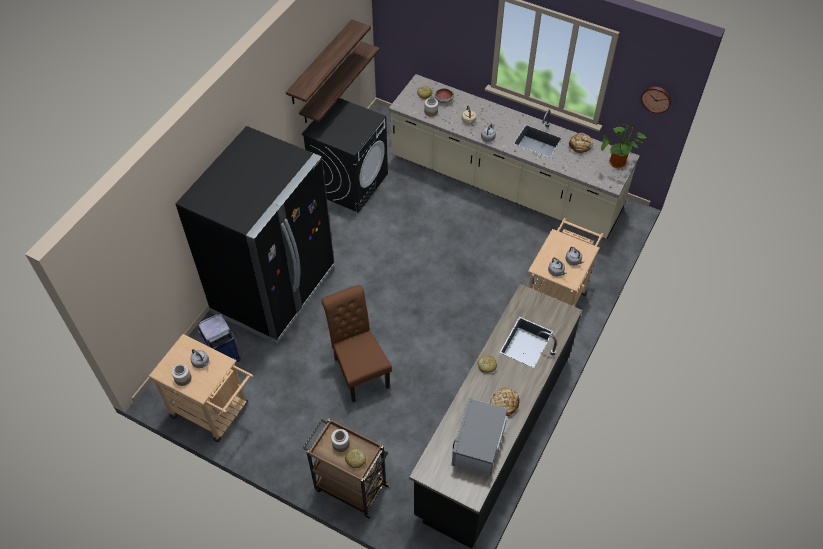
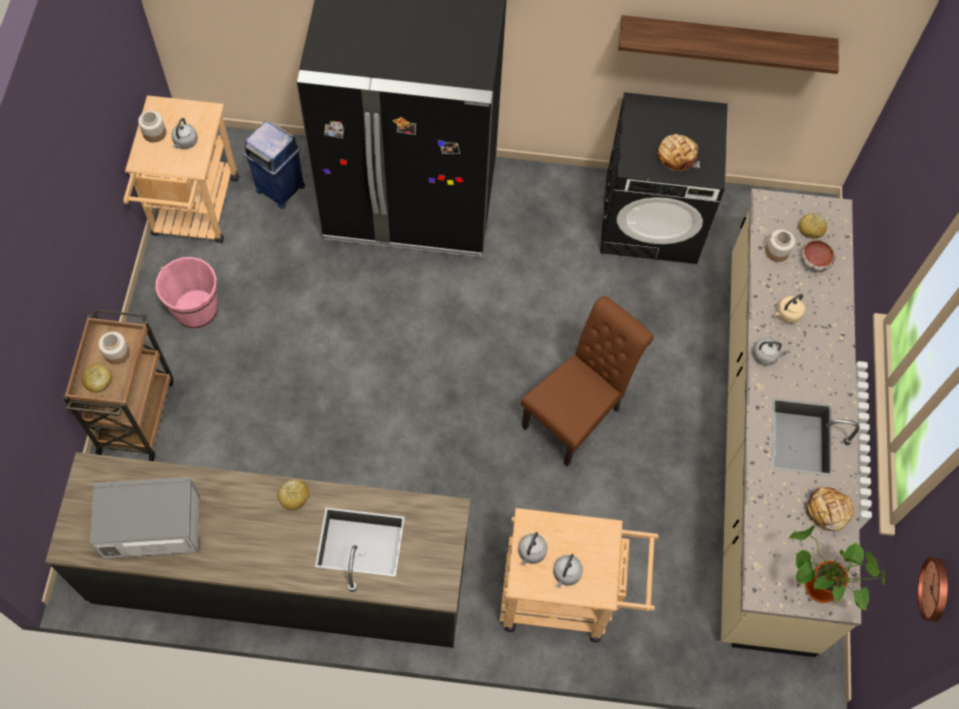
camera: 65 degrees right, 10 degrees up
(290, 431) = (196, 310): none -> pink bucket
(331, 83) = (738, 86): shelf -> none
(359, 370) = (321, 357): brown chair -> brown chair (576, 415)
(504, 404) = (234, 542): bread -> bread (677, 156)

